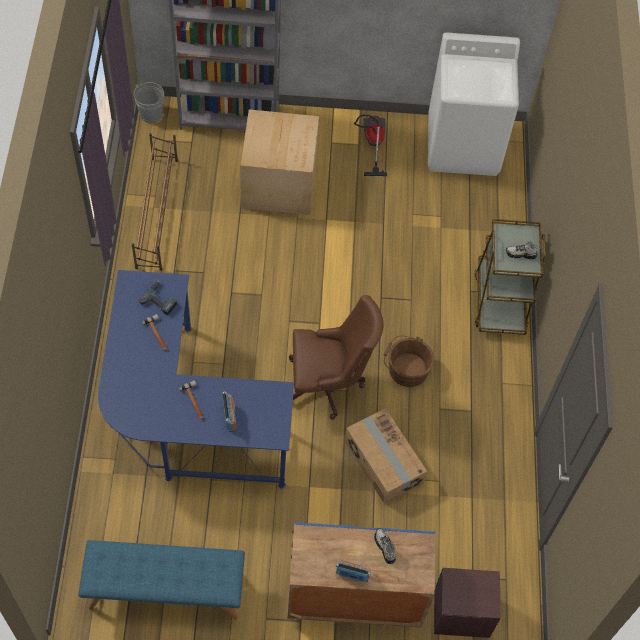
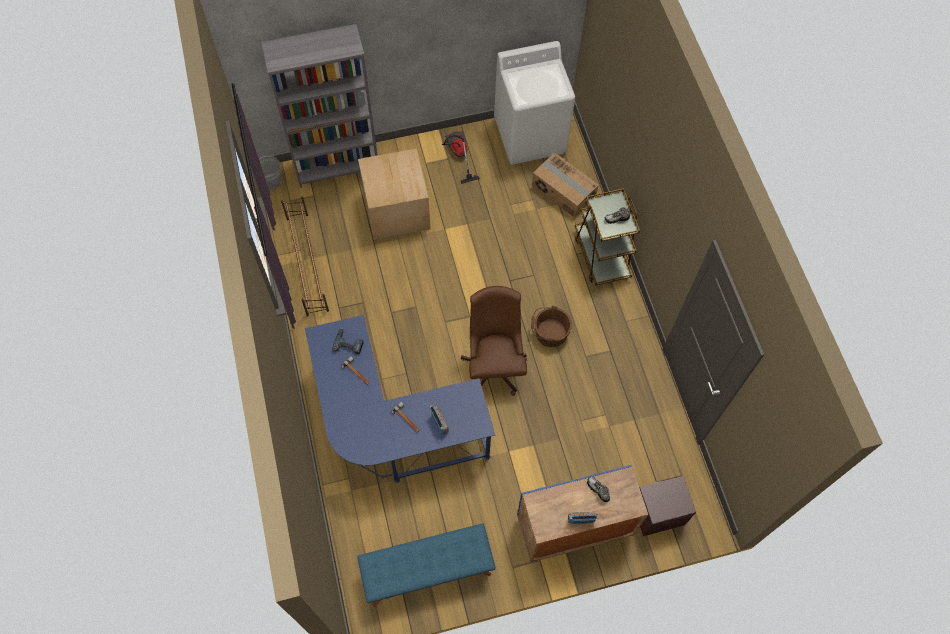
camera: 15 degrees left, 5 degrees up
(328, 384) = (494, 364): brown office chair -> brown office chair turned 75 degrees counterclockwise
(383, 463) = (558, 414): cardboard box -> cardboard box (563, 192)

